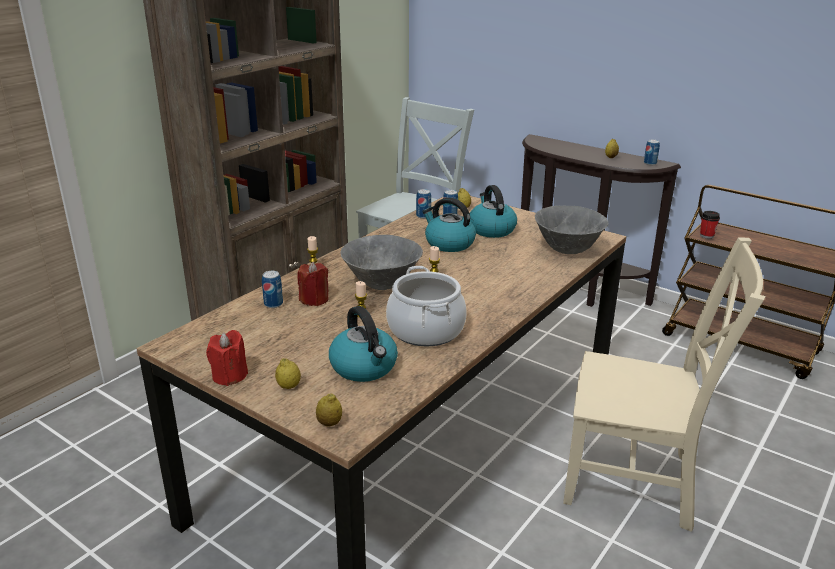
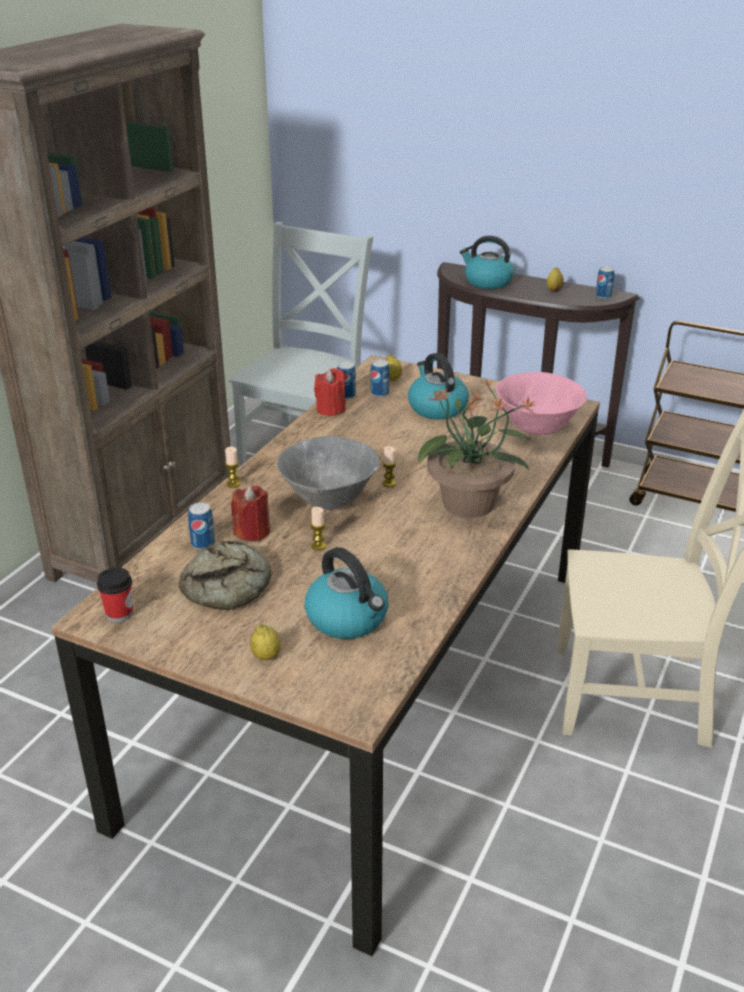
camera: 10 degrees left, 5 degrees up
(229, 376) = (187, 651): red candle -> red candle (331, 409)
(282, 334) = (230, 585): none -> bread
(329, 423) = (333, 698): lemon -> none
(425, 330) = (404, 559): cooking pot -> none
(448, 243) = (391, 433): kettle -> kettle (487, 282)
(493, 297) = (470, 504): none -> potted plant
(567, 250) = (537, 429): grey bowl -> pink bowl
(706, 236) = (679, 383): cup -> cup (119, 614)

